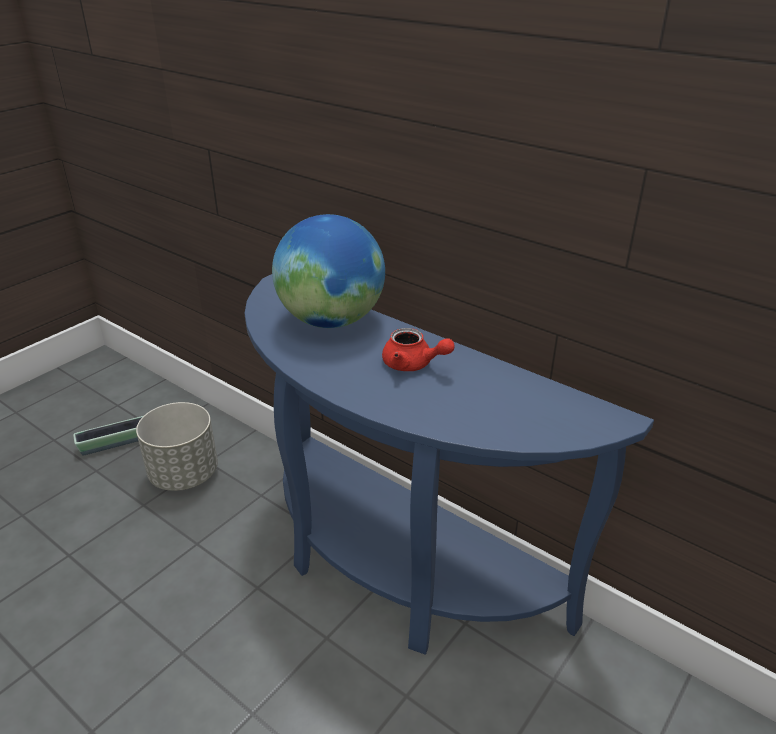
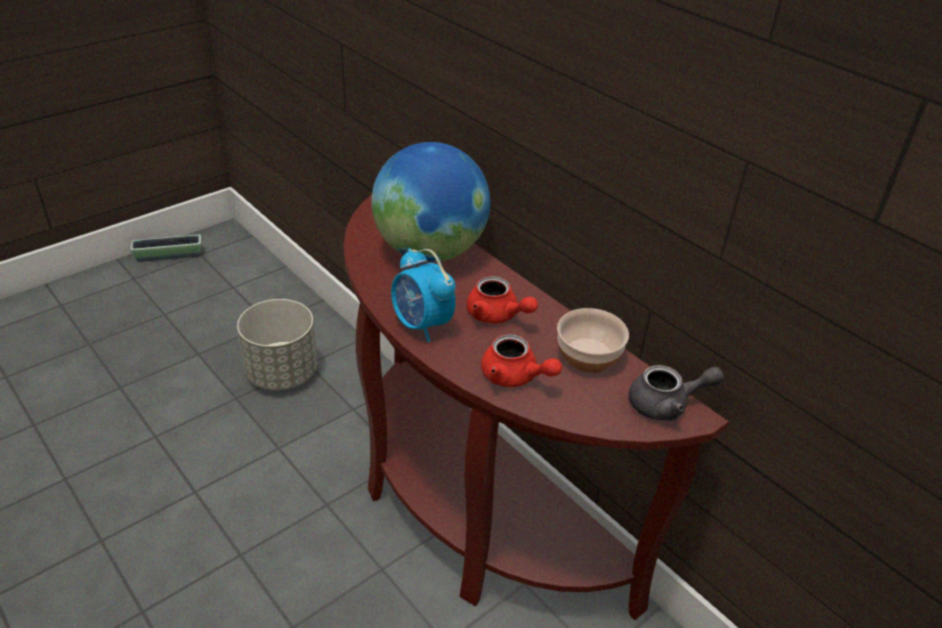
camera: 10 degrees right, 5 degrees up
(116, 443) = (223, 328): planter -> planter (169, 256)
(346, 382) = (422, 325): none -> alarm clock
(394, 566) = (469, 510): blue console table -> brown console table
(449, 413) = (515, 377): none -> red teapot
(508, 386) = (587, 356): none -> bowl
(595, 414) = (667, 405): none -> grey teapot

